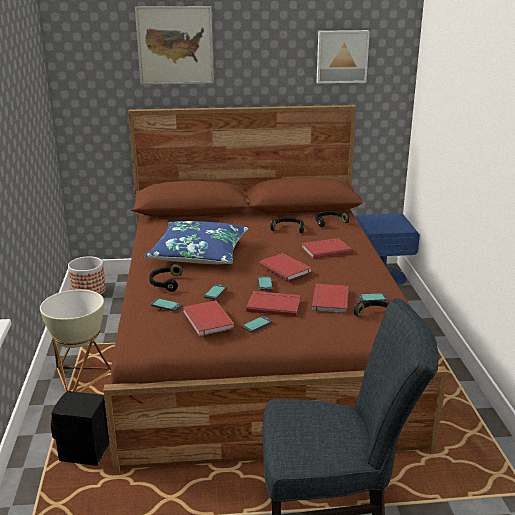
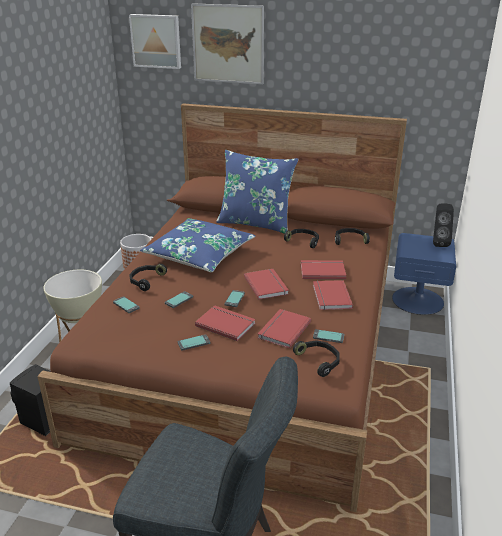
camera: 20 degrees right, 5 degrees up
(206, 320) = (148, 329): red book -> red book (330, 297)
(231, 220) = (255, 223): none -> blue pillow
(342, 56) = (397, 65): picture -> picture (156, 41)
(393, 218) = (438, 243): none -> black speaker

